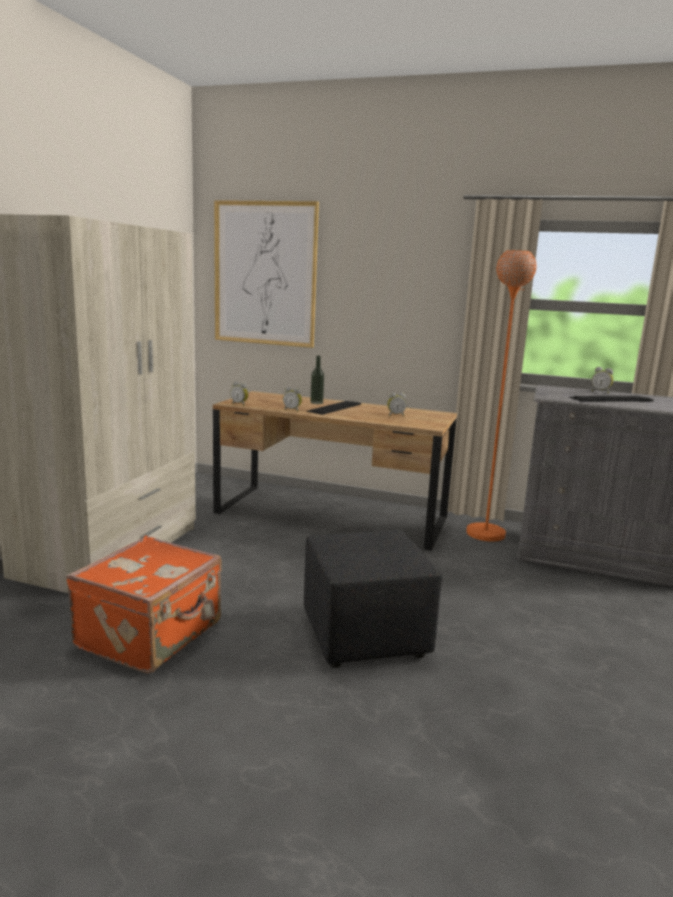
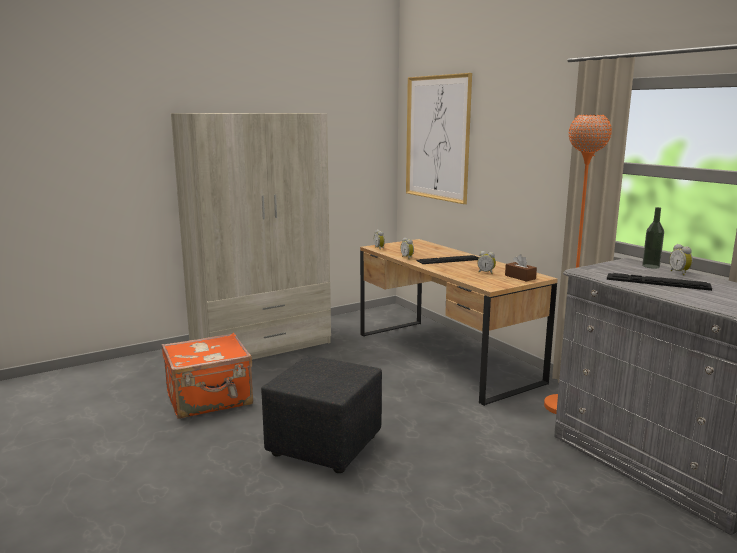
camera: 40 degrees right, 0 degrees up
(316, 402) = (445, 254): bottle -> bottle (650, 266)
(430, 415) = (520, 277): none -> brown tissue box

